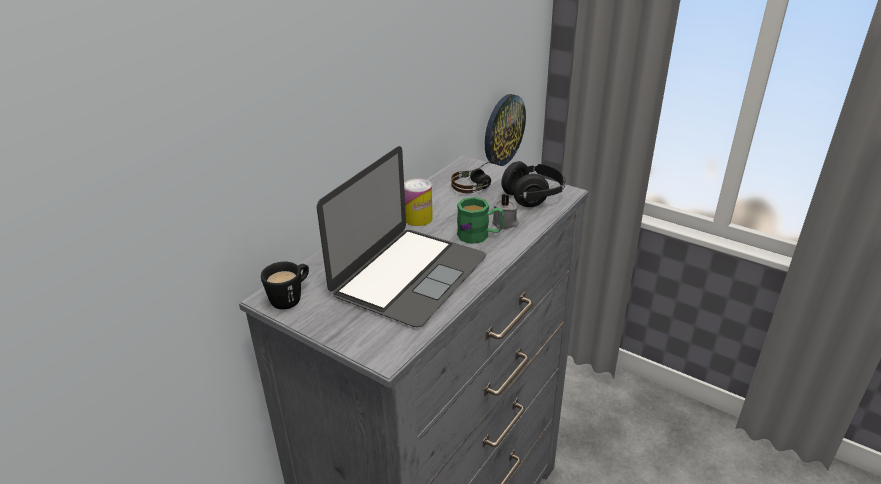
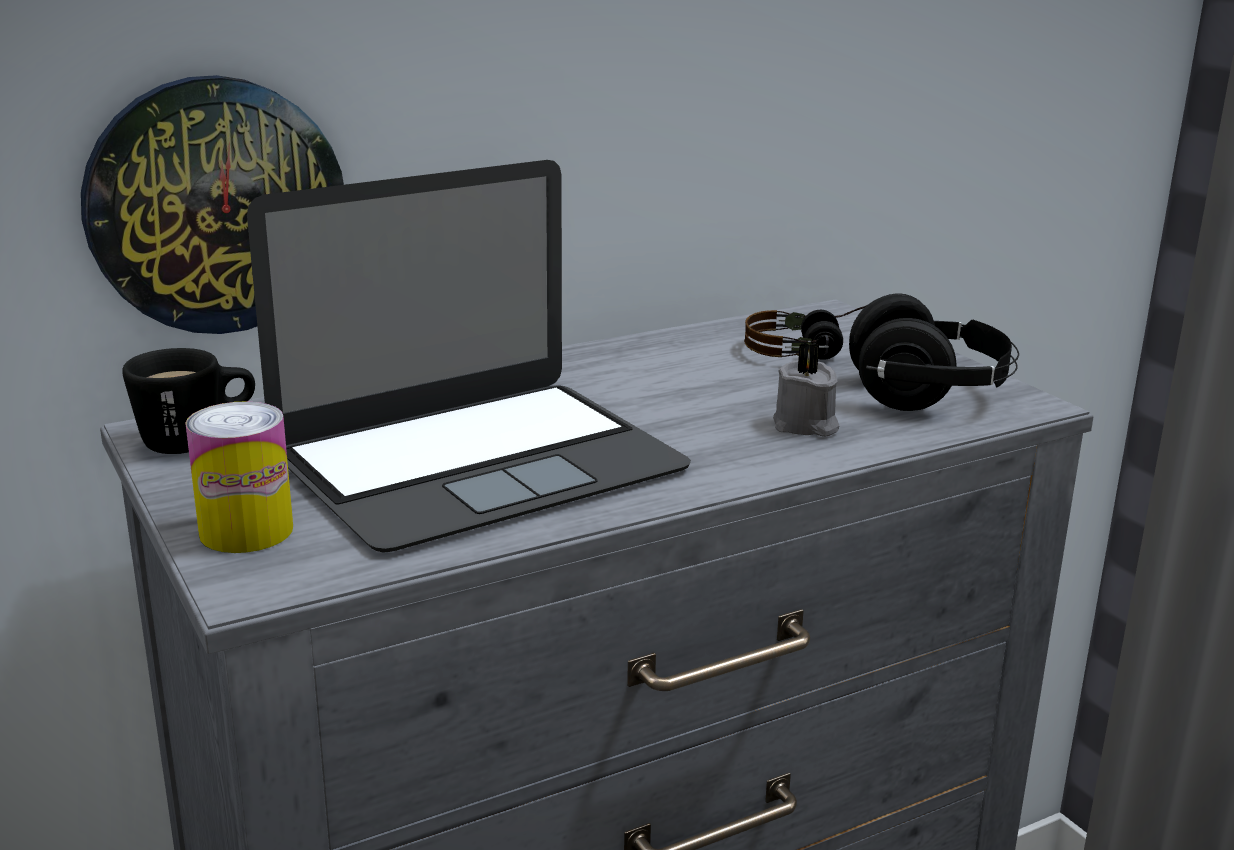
camera: 25 degrees right, 10 degrees down
(418, 218) = (612, 377): can -> can (246, 531)
(479, 235) = (718, 433): green mug -> none
(503, 130) = (995, 286): wall clock -> wall clock (216, 206)

